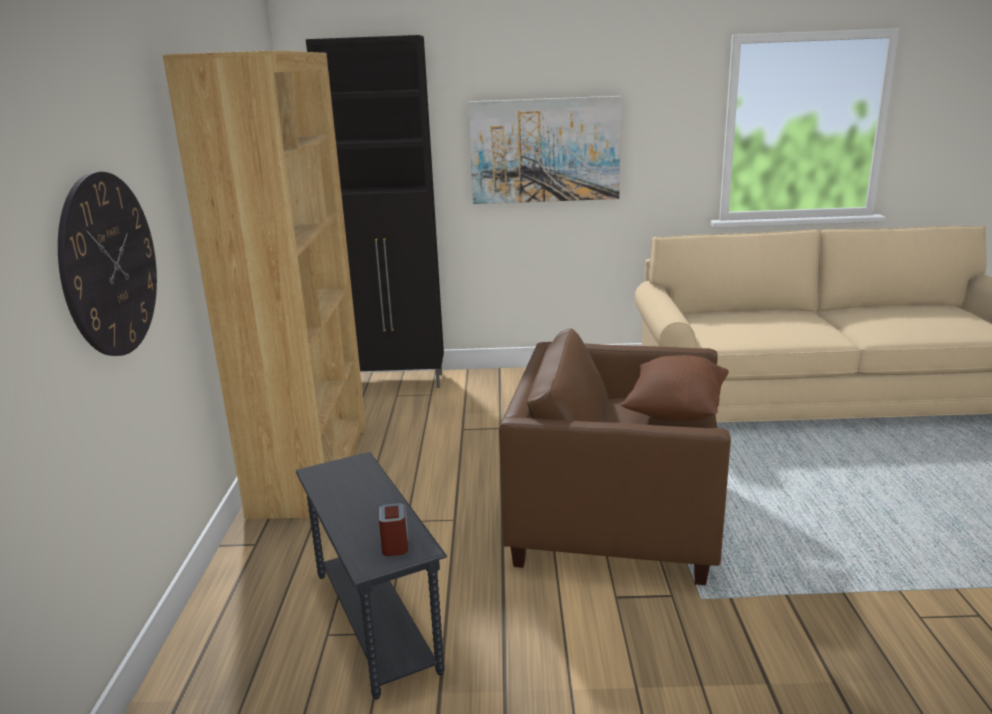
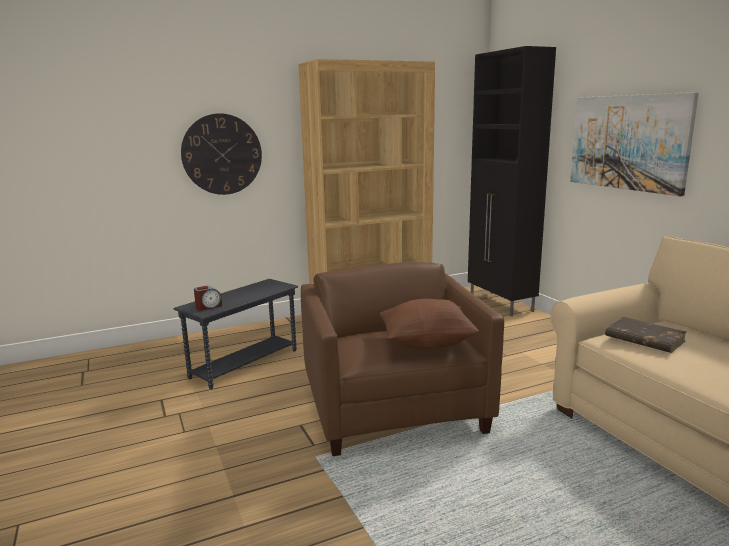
camera: 65 degrees right, 5 degrees down
(728, 329) = (643, 338): none -> brown book

